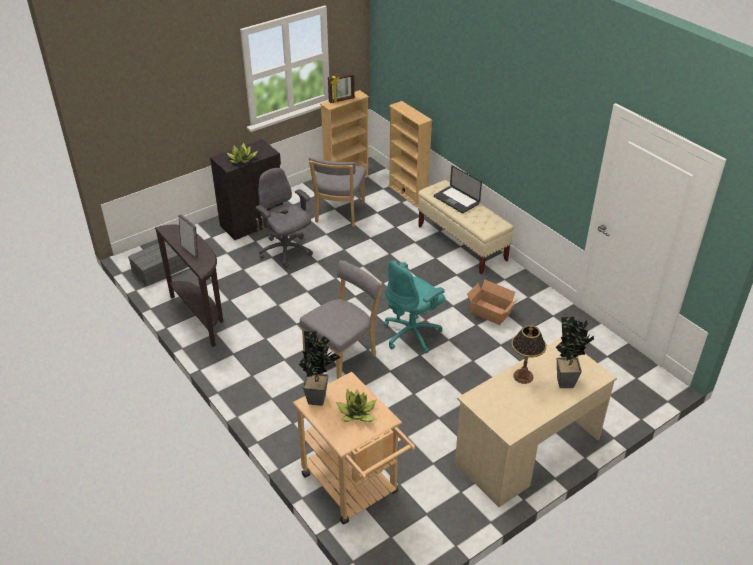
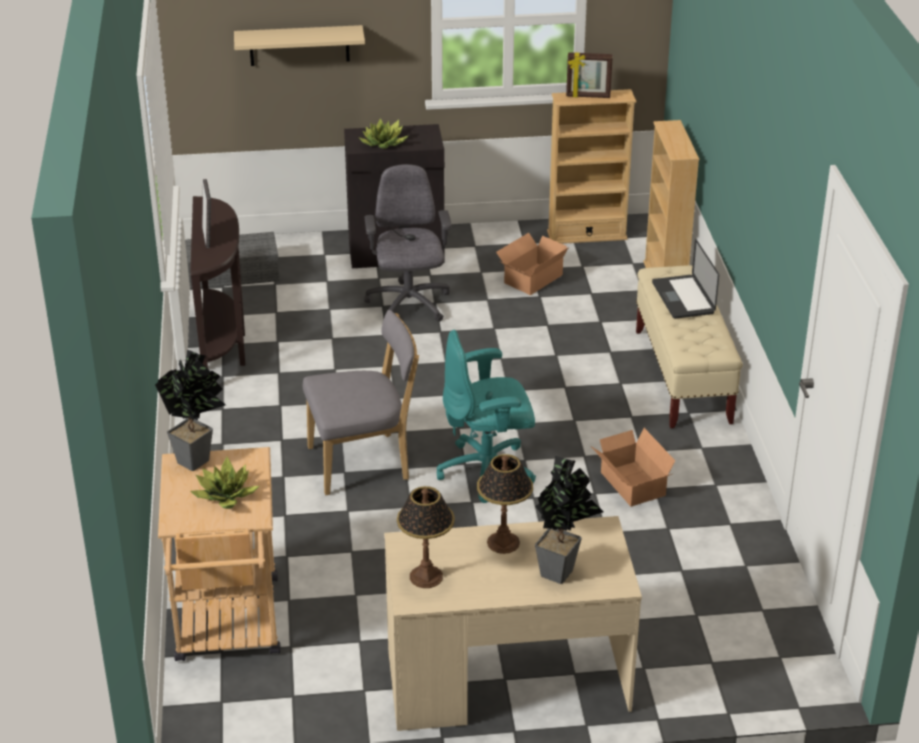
camera: 30 degrees right, 5 degrees down
(171, 112) = (299, 45): none -> beige shelf
(338, 214) = (530, 279): grey chair -> cardboard box
(504, 414) = (426, 576): none -> table lamp

